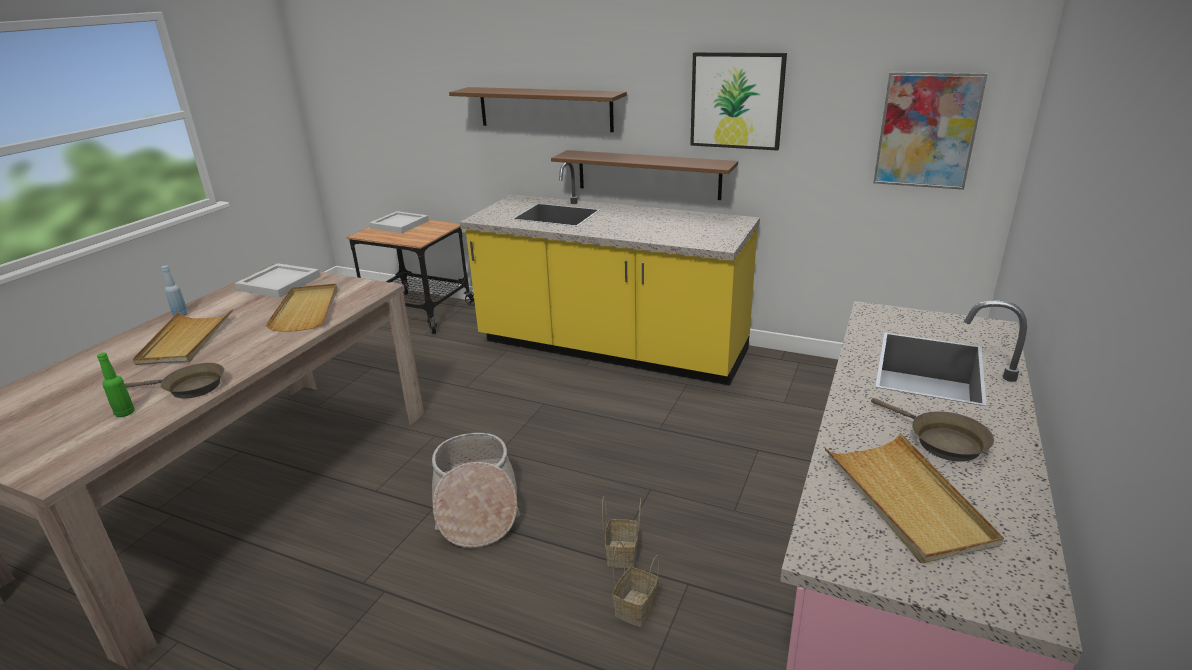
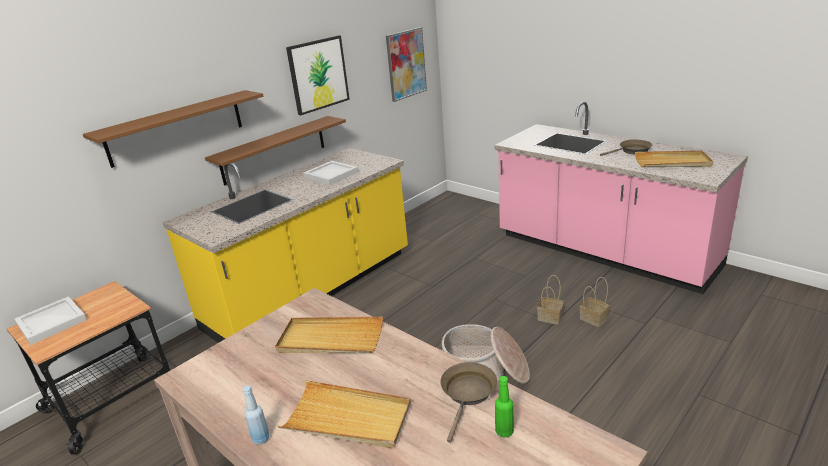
camera: 70 degrees left, 0 degrees up
(278, 283) = (230, 367): white tray -> white tray (331, 175)

